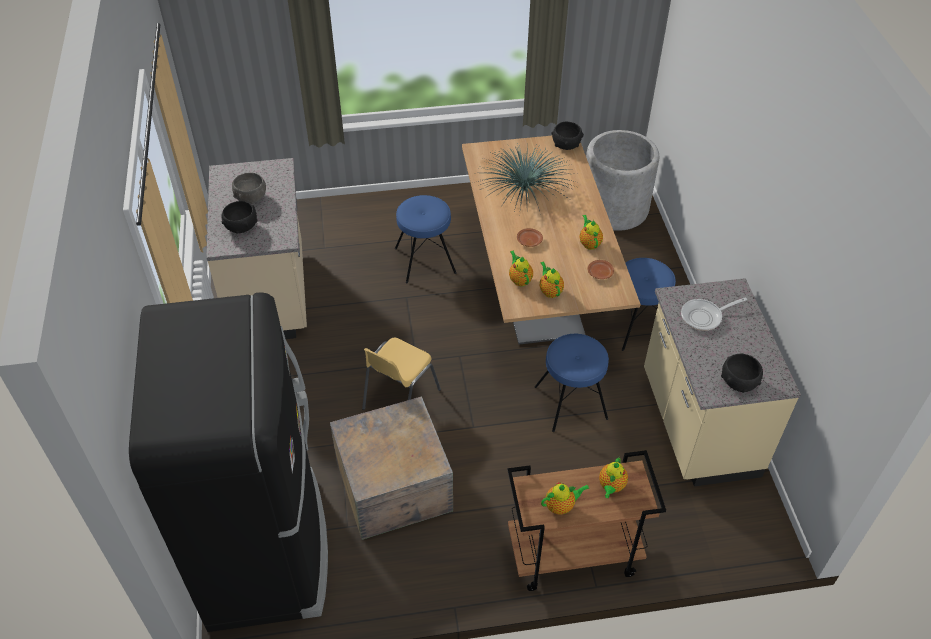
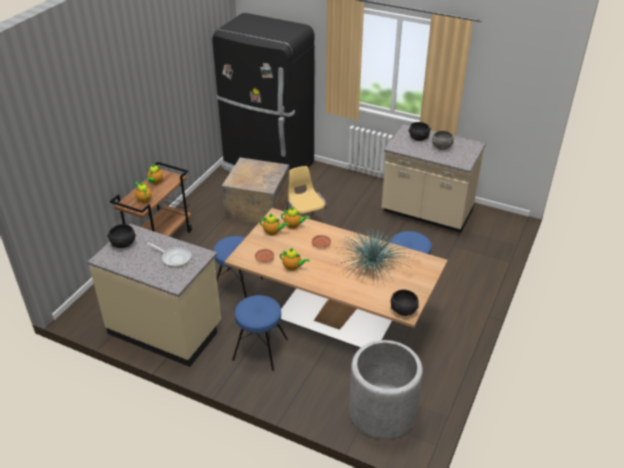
camera: 125 degrees right, 10 degrees down
(704, 317) = (174, 258): frying pan -> frying pan turned 105 degrees clockwise

